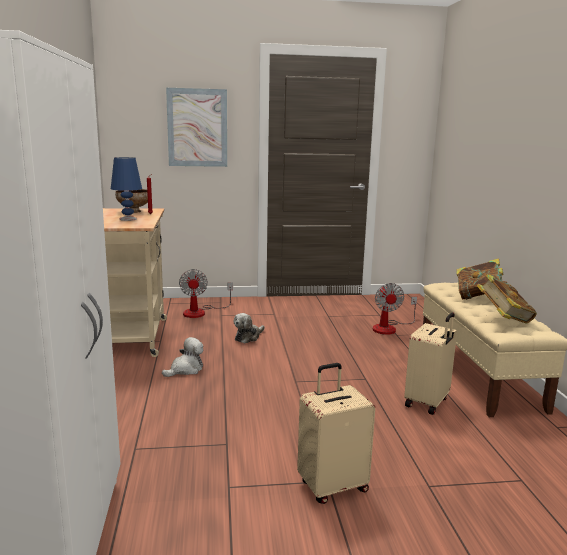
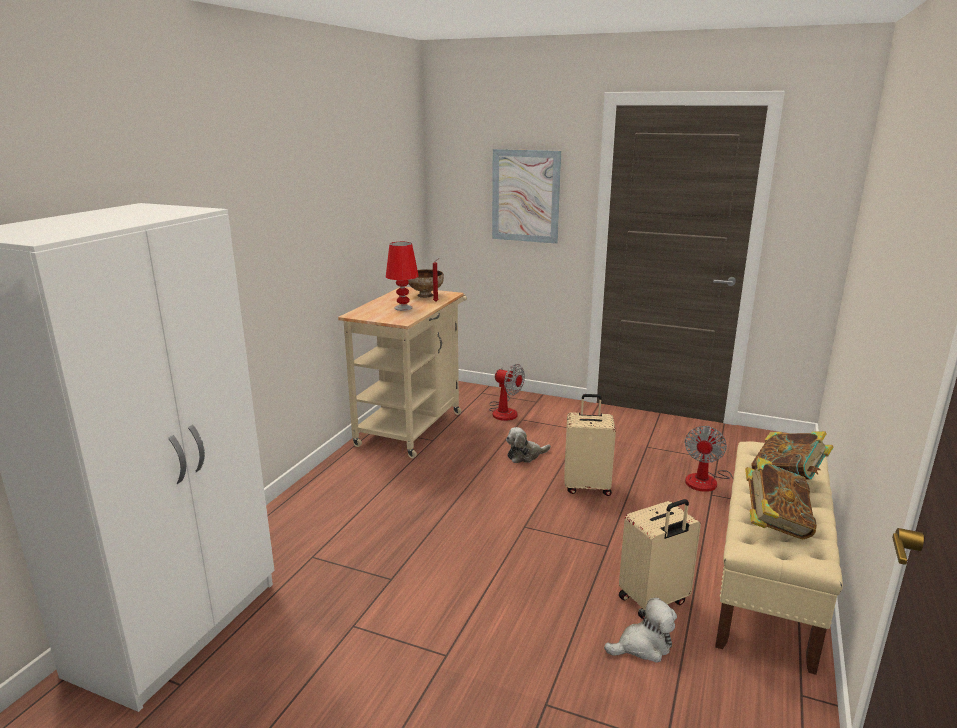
camera: 30 degrees right, 5 degrees up
(128, 219) = (403, 308): blue table lamp -> red table lamp
(185, 369) = (427, 481): plush toy -> plush toy (643, 646)
(200, 312) = (504, 411): fan -> fan turned 75 degrees counterclockwise
(332, 486) = (446, 663): beige suitcase -> beige suitcase (587, 486)

